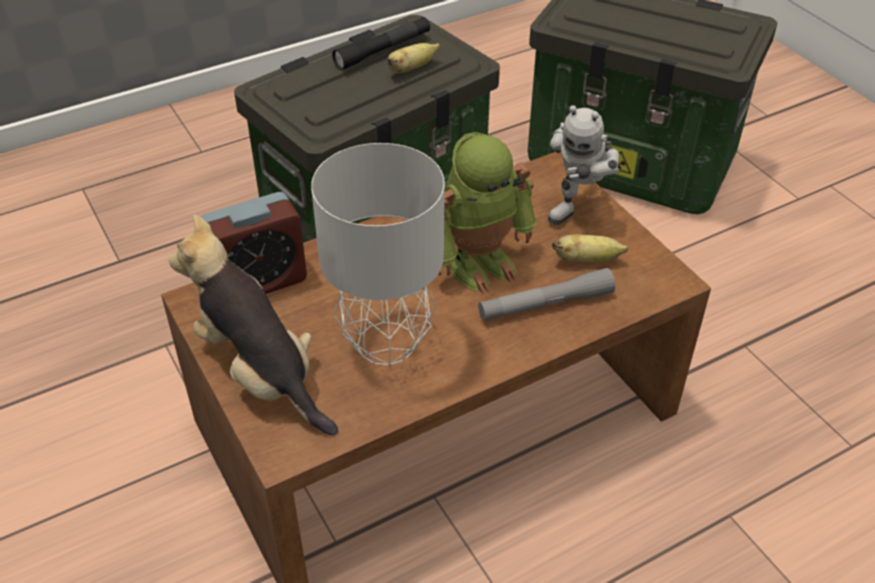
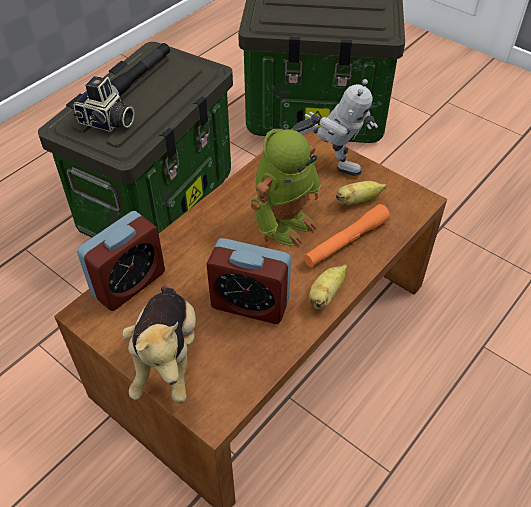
camera: 20 degrees left, 5 degrees up
(261, 374) = (167, 358): plush toy -> plush toy turned 120 degrees counterclockwise
(315, 95) = (106, 123): none -> camera
(388, 343) = (250, 304): grey table lamp -> alarm clock
(411, 69) = (170, 85): banana -> banana (326, 294)
(545, 304) = (346, 242): grey flashlight -> orange flashlight
(579, 207) = (333, 162): toy robot -> toy robot turned 75 degrees counterclockwise

